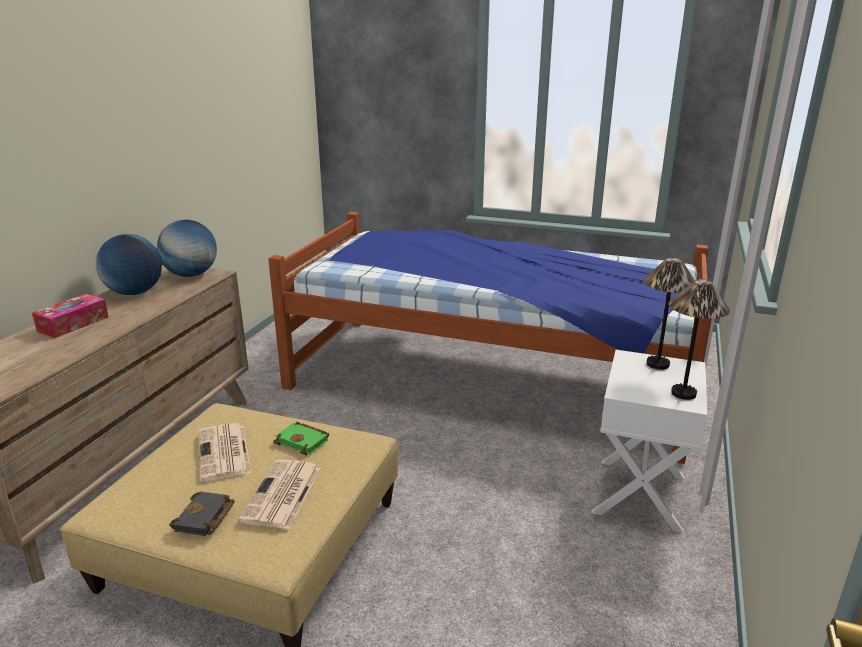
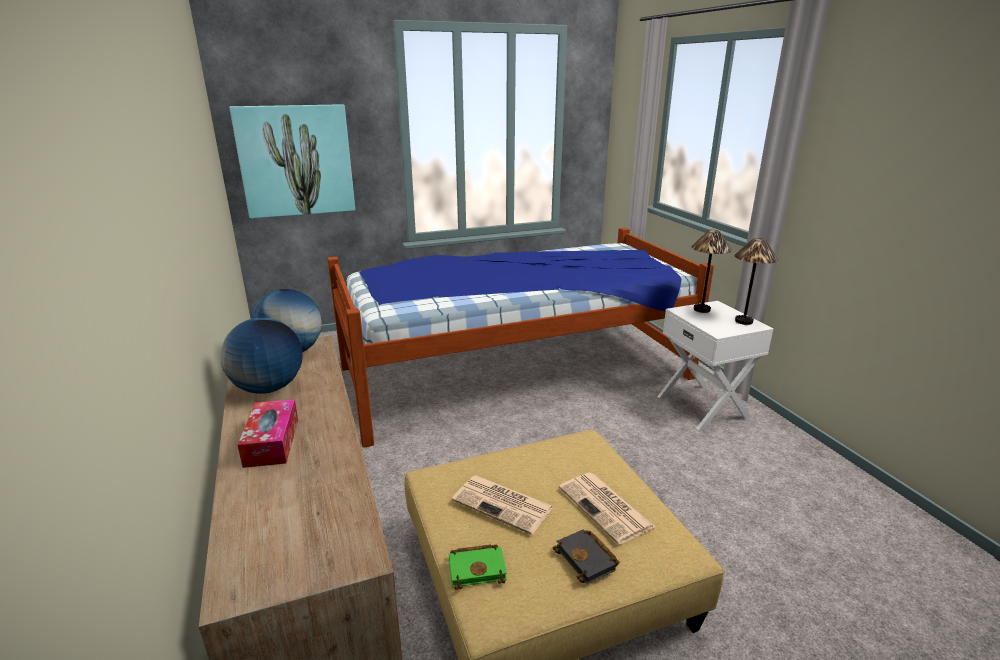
camera: 40 degrees left, 0 degrees up
(304, 441) = (546, 462): green book -> green book (478, 568)
(375, 117) = (296, 161): none -> picture

